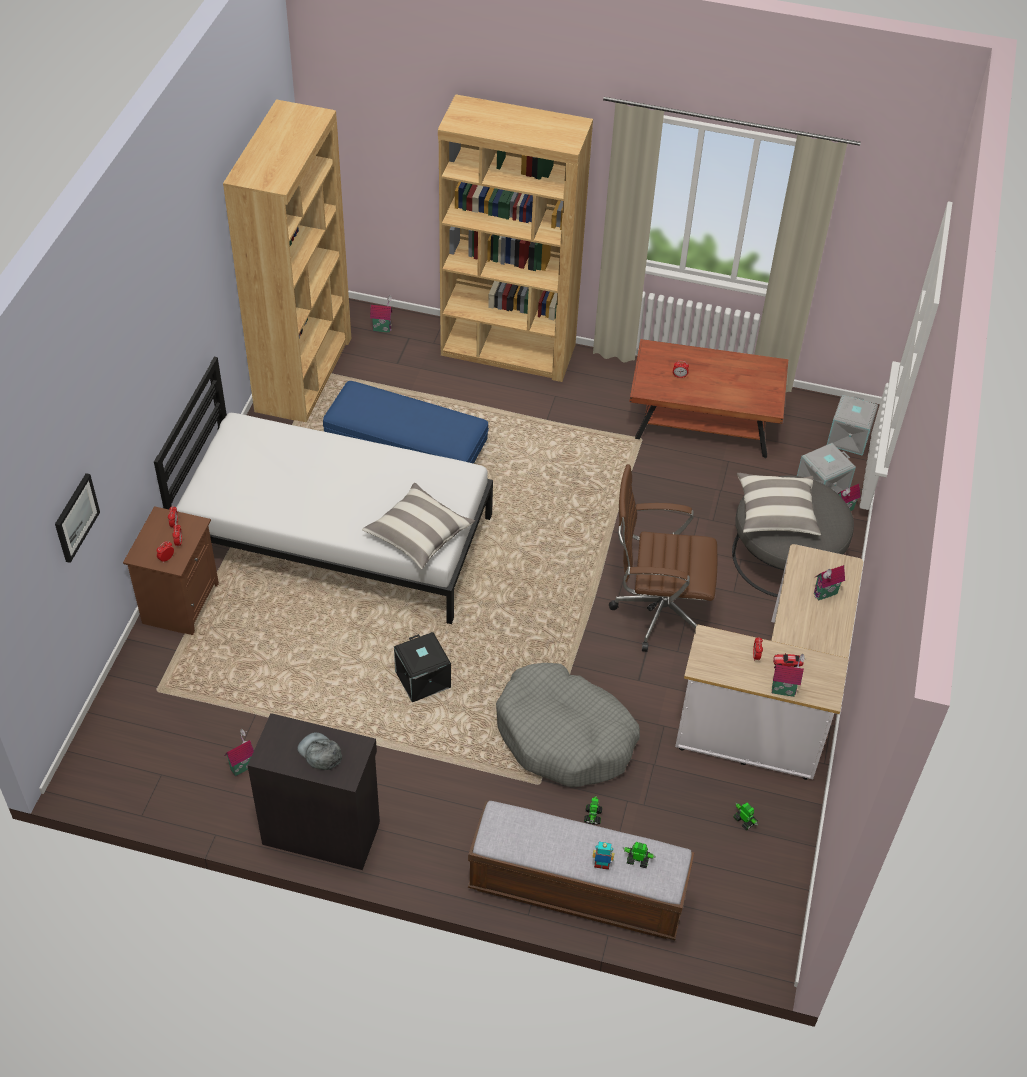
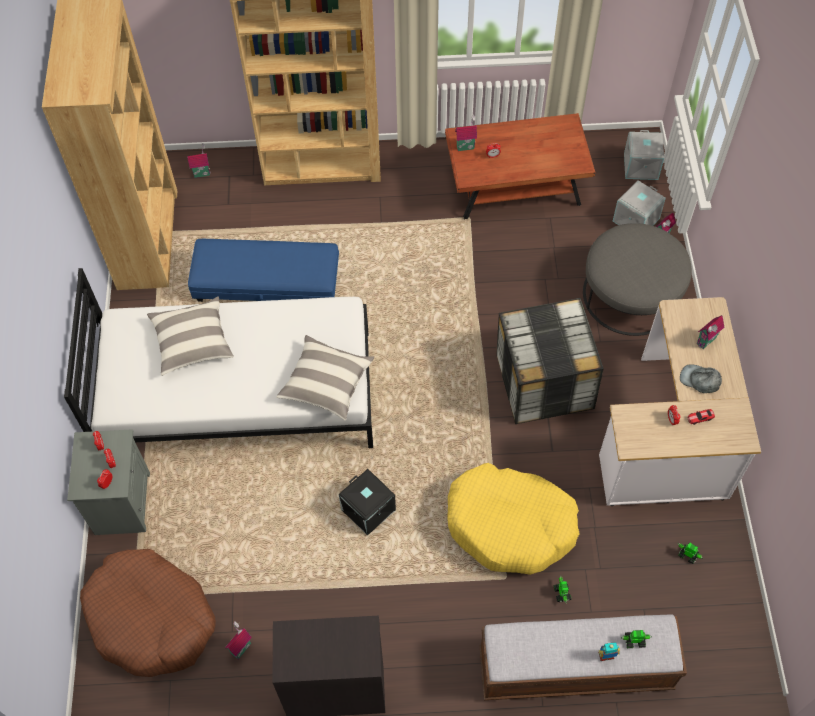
camera: 15 degrees left, 10 degrees up
(75, 517) = (22, 497): picture -> none
(166, 714) = (151, 618): none -> brown dog bed
(180, 602) = (121, 502): brown nightstand -> grey nightstand
(320, 753) = (334, 647): grey cap -> grey cap (700, 380)
(564, 736) = (510, 525): grey dog bed -> yellow dog bed
(656, 612) = (543, 381): brown office chair -> storage box
(776, 513) = (624, 266): pillow -> pillow (192, 342)
(783, 689) = (707, 445): toy house -> toy house (465, 146)

